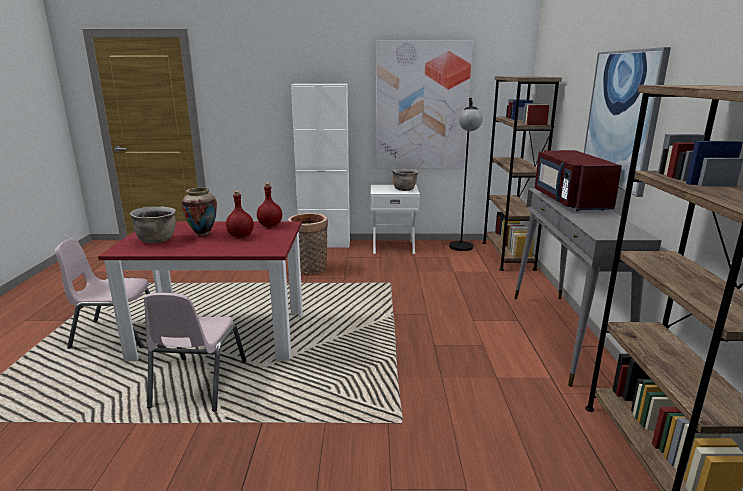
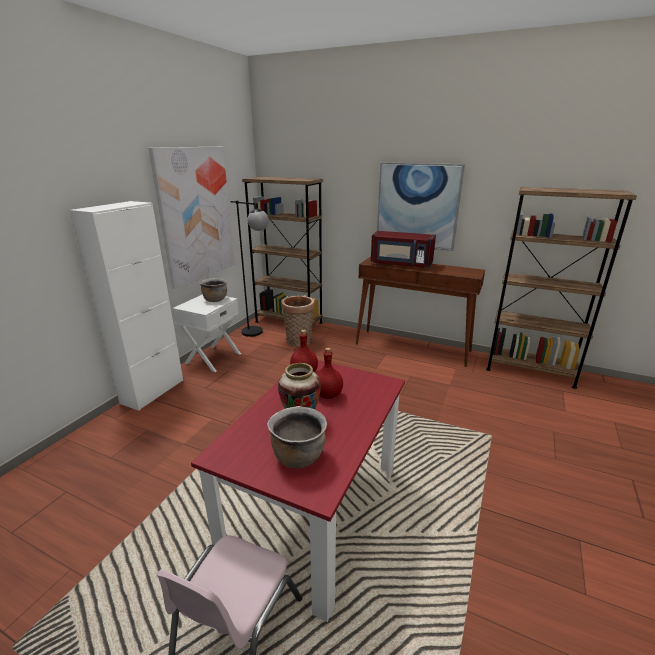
camera: 65 degrees left, 5 degrees up
(198, 383) = (406, 545): pink chair -> none
(310, 269) = (209, 417): basket -> basket (299, 342)
(564, 335) = (413, 347): grey console table -> brown console table

